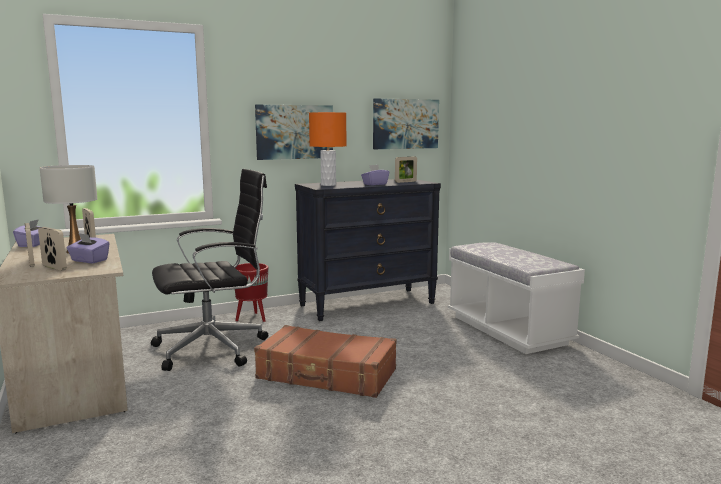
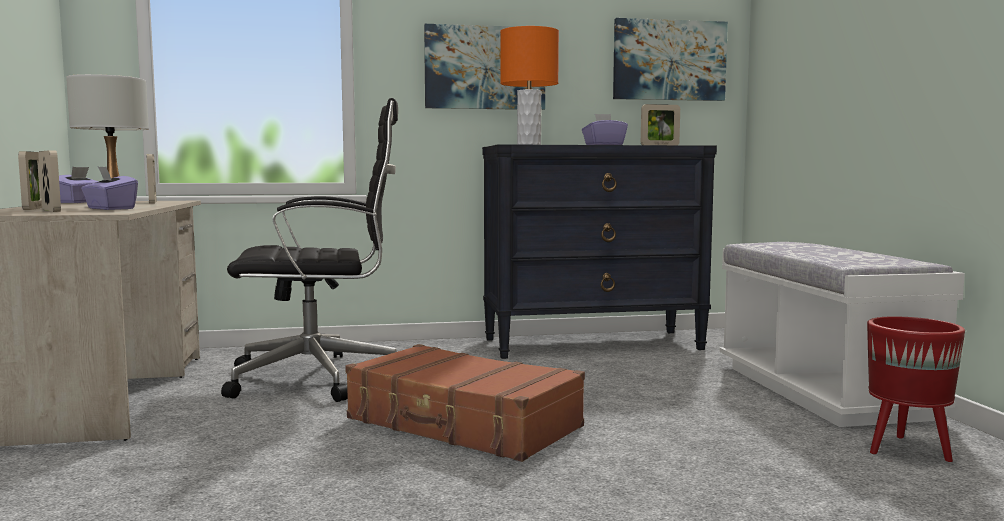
camera: 15 degrees right, 5 degrees down
(251, 318) = (403, 349): red planter -> red planter (905, 450)

